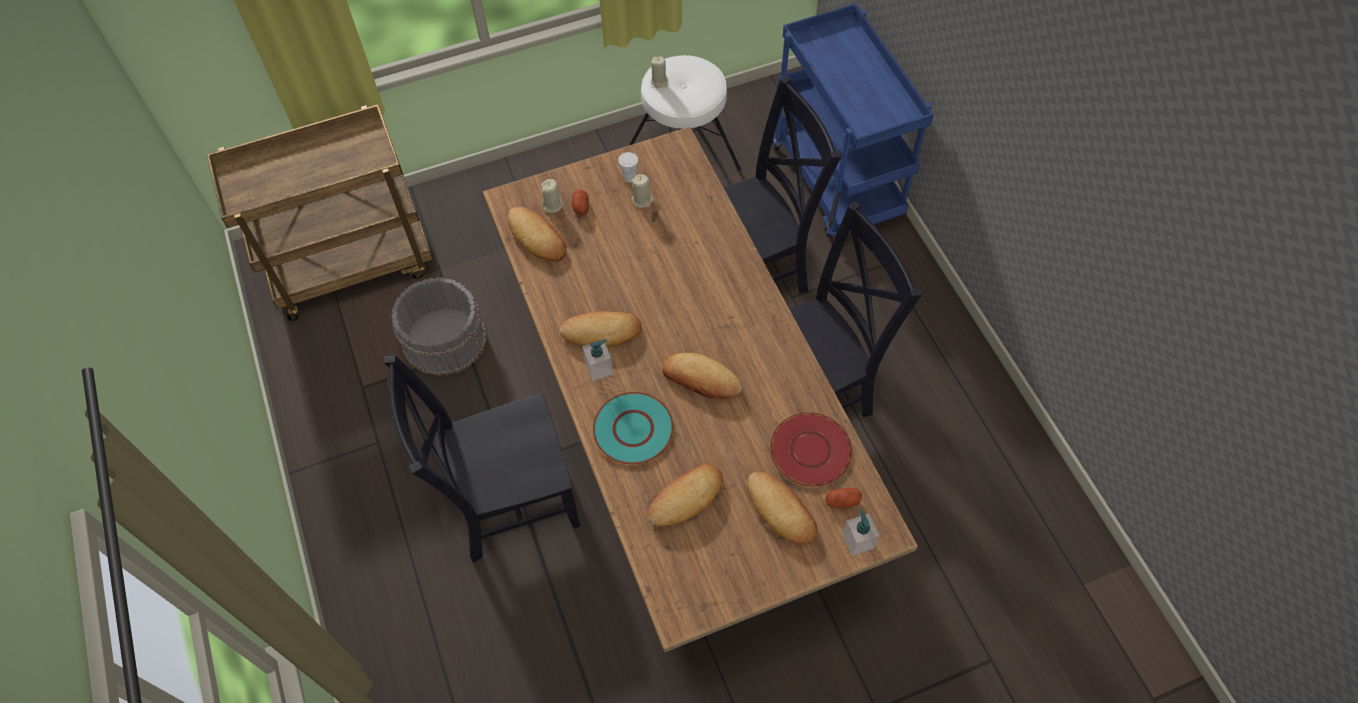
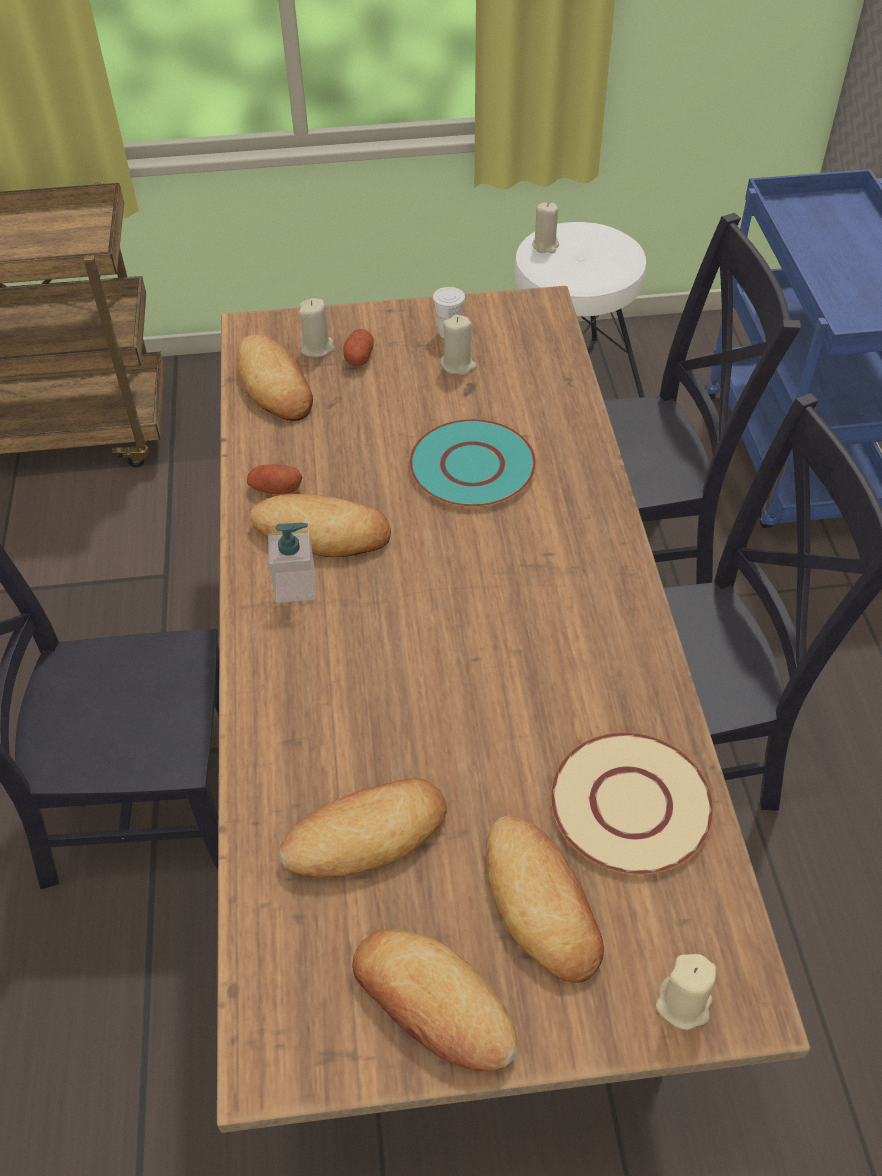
camera: 15 degrees right, 10 degrees down
(445, 339) = (139, 552): grey bucket -> none
(633, 429) = (314, 694): turquoise plate -> turquoise plate (471, 466)
(701, 379) = (463, 639): bread -> bread (433, 1004)
(811, 450) = (631, 804): red plate -> beige plate
(842, 501) = (669, 916): potato -> potato (275, 489)
(858, 541) = (683, 1004): soap dispenser -> beige candle

